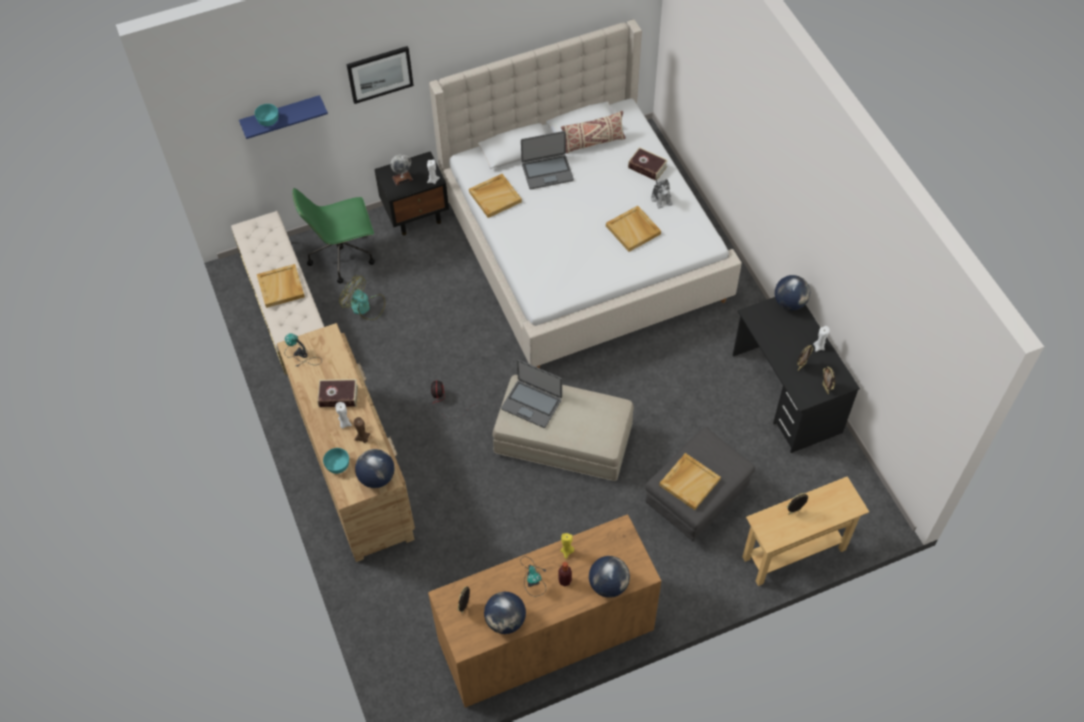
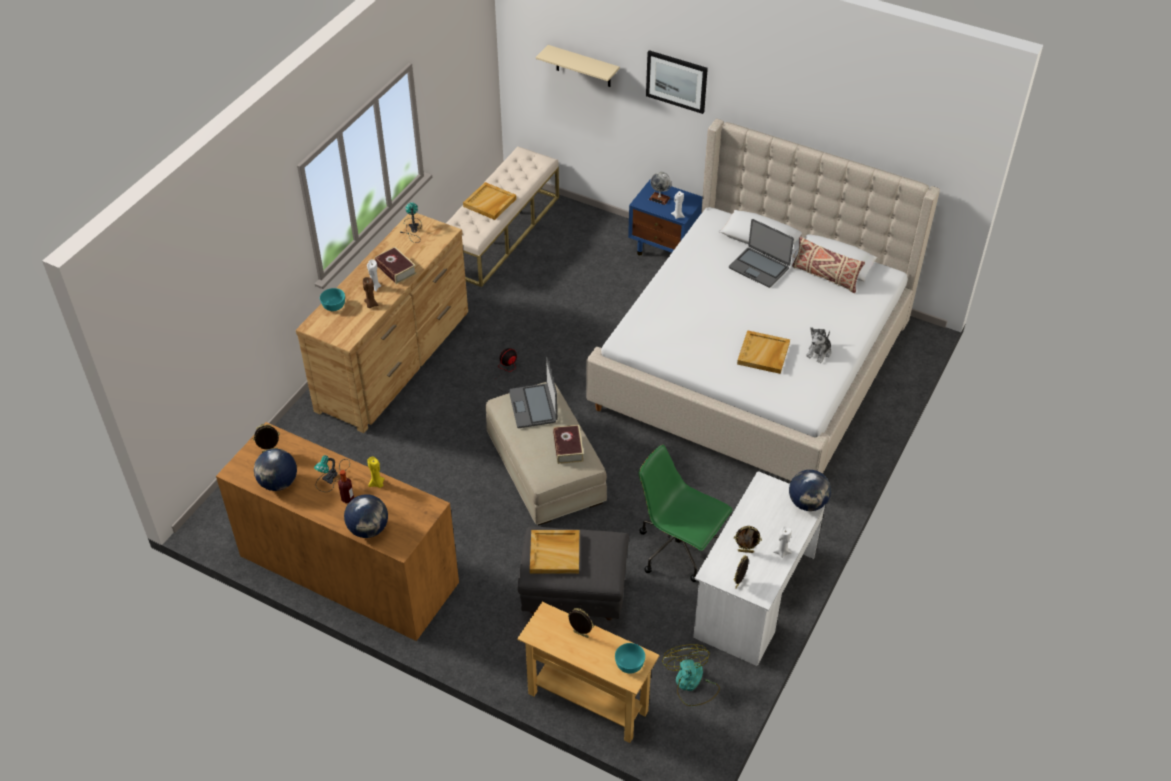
camera: 50 degrees right, 10 degrees down
(268, 120) = (564, 57): turquoise bowl -> turquoise bowl (629, 664)
(281, 116) = (583, 66): blue shelf -> beige shelf
(343, 255) = (580, 234): green office chair -> green office chair (679, 550)
(365, 307) = (546, 275): fan -> fan (691, 684)
(376, 477) = (343, 332): globe -> none
(416, 215) = (665, 249): black nightstand -> blue nightstand
(495, 196) = (697, 253): beige tray -> none
(647, 167) = (841, 324): book -> book (568, 448)
(786, 393) = (754, 597): black desk -> white desk

